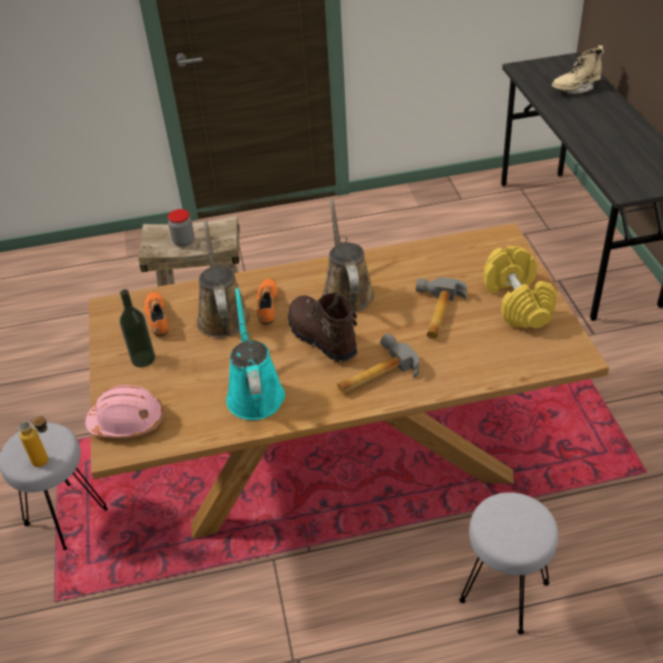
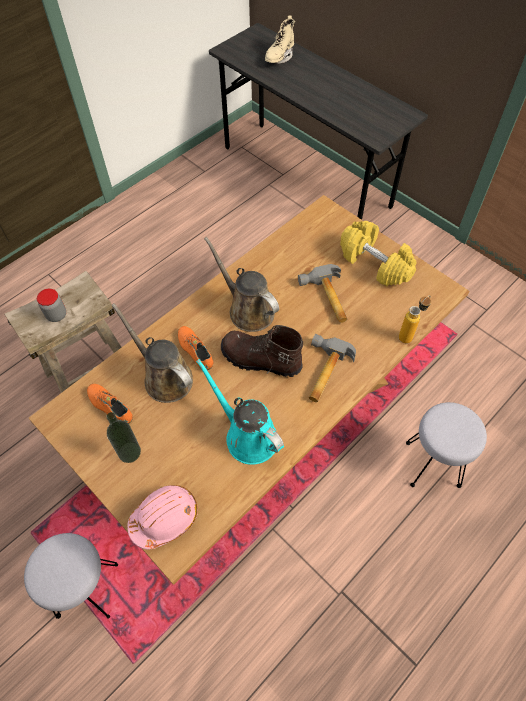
camera: 35 degrees left, 15 degrees up
(47, 460) = (78, 573): bottle -> bottle (409, 335)

